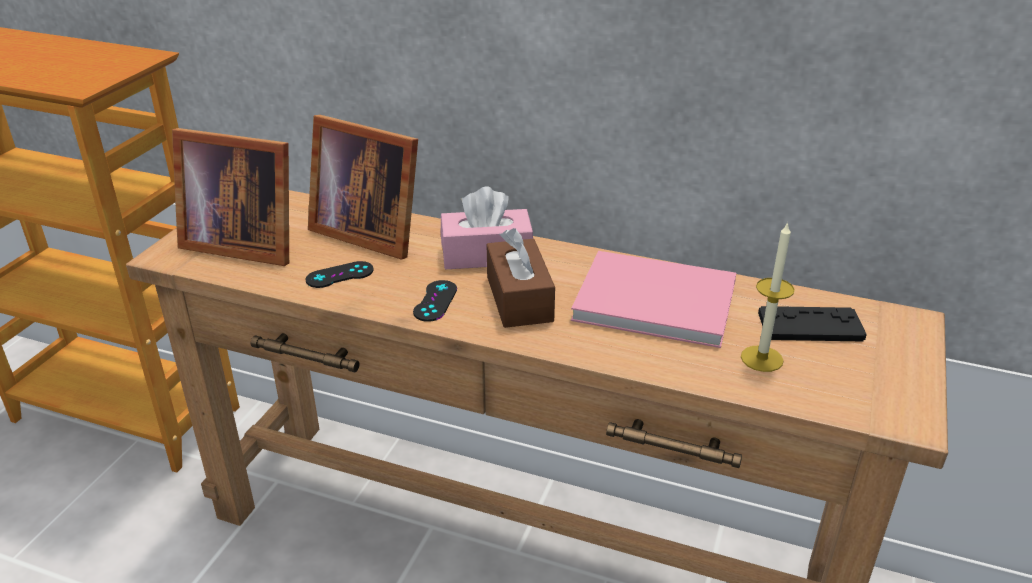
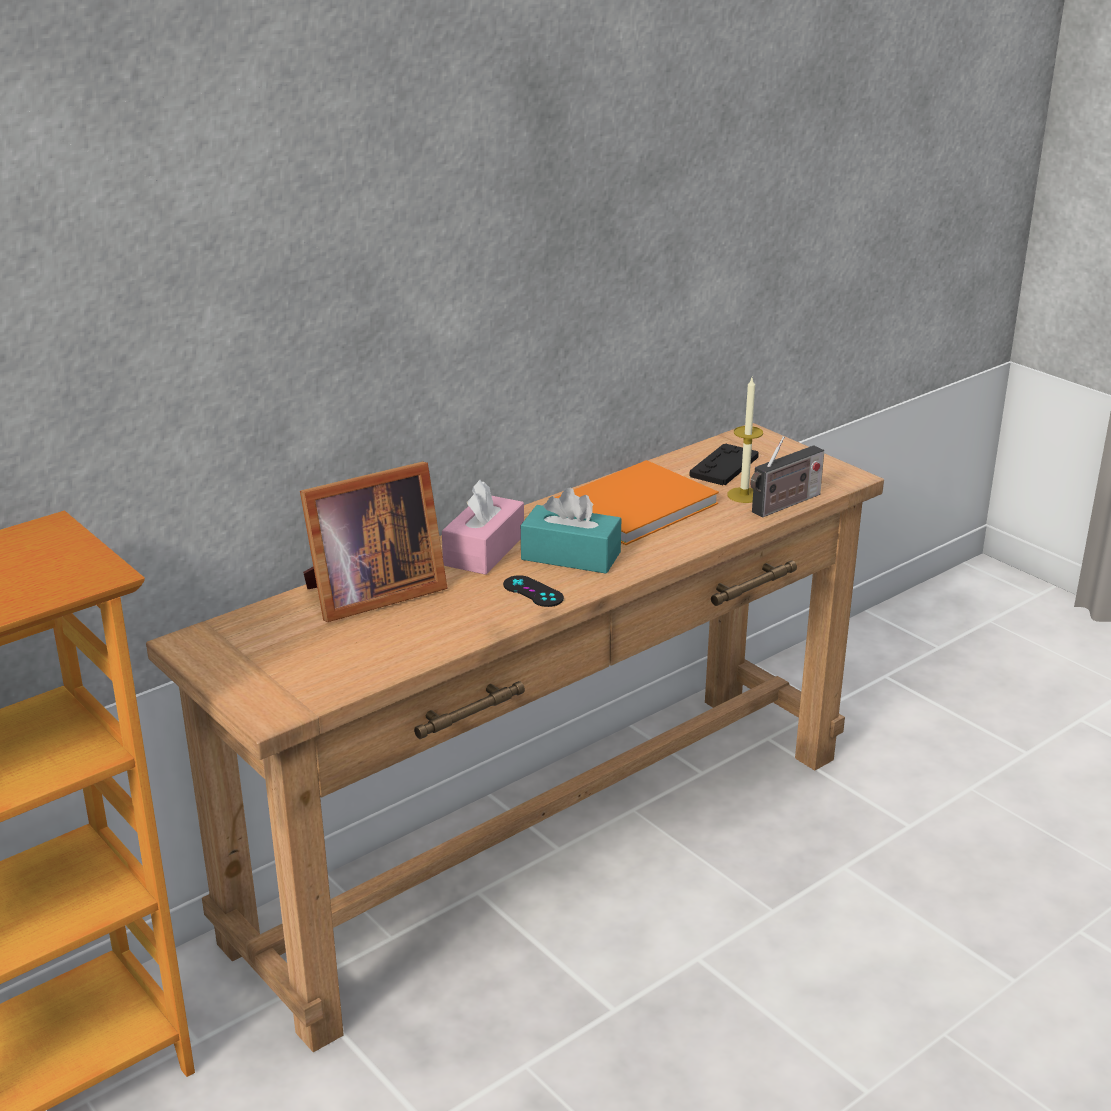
camera: 60 degrees left, 5 degrees down
(242, 243) = (303, 665): picture frame -> none
(340, 275) = (434, 625): black game controller -> none
(519, 298) = (571, 556): brown tissue box -> turquoise tissue box
(651, 298) = (629, 506): pink book -> orange book
(773, 393) = (784, 505): none -> radio

